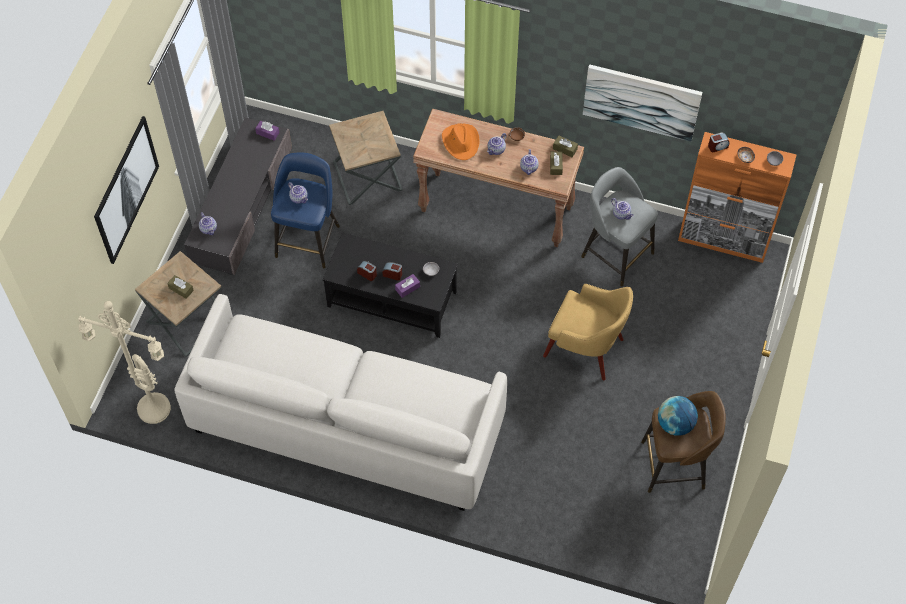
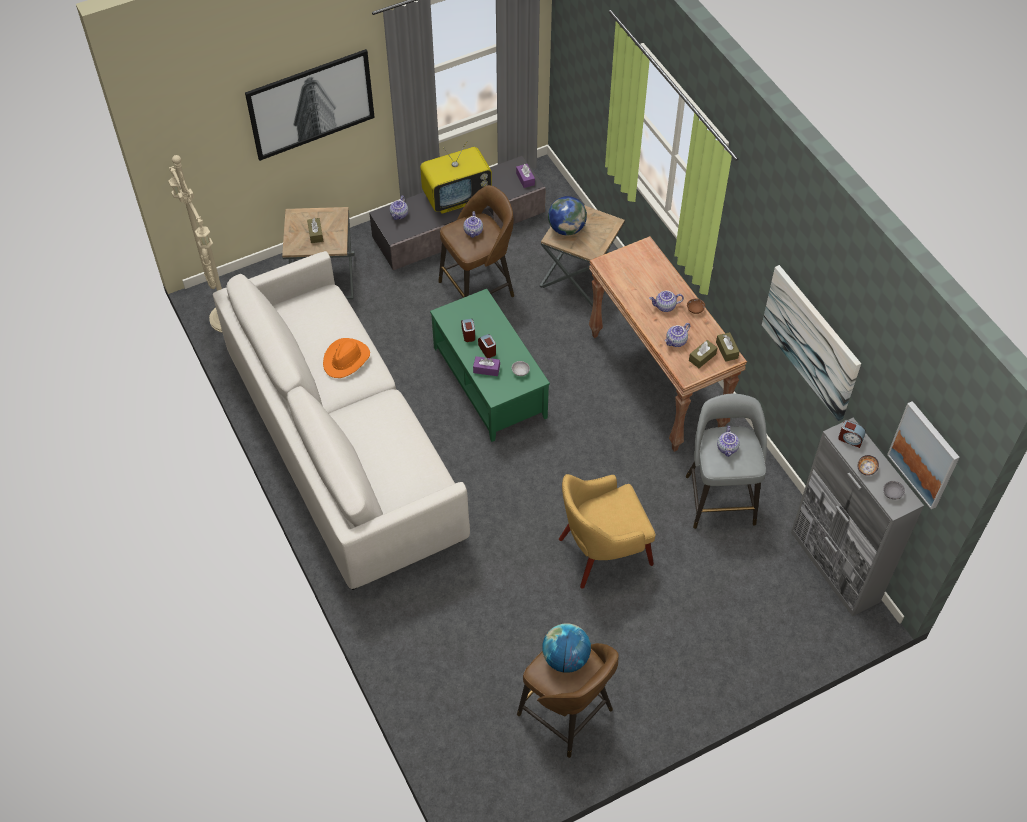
camera: 45 degrees right, 5 degrees down
(235, 184) = (457, 197): none -> television
(308, 239) = (478, 288): blue stool -> brown stool
(352, 147) = (566, 229): none -> globe
(391, 300) = (488, 383): black coffee table -> green coffee table
(461, 142) = (642, 278): orange hat -> orange hat (346, 359)
(586, 348) = (602, 552): yellow armchair -> yellow armchair turned 90 degrees clockwise
(723, 241) = (835, 567): orange cabinet -> grey cabinet
(786, 121) = (924, 454): none -> picture

